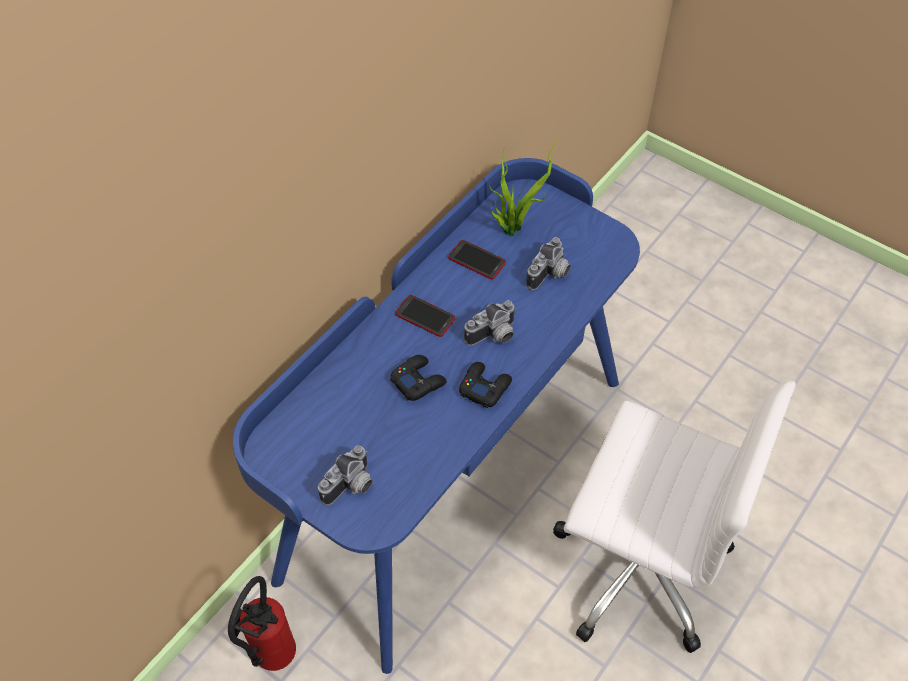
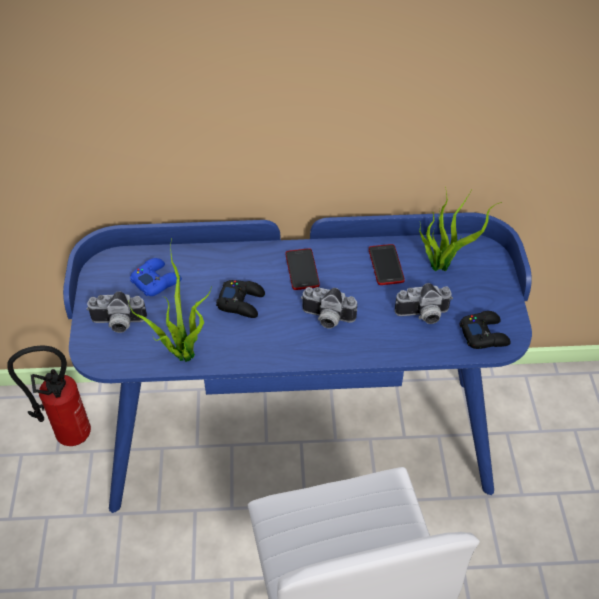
camera: 50 degrees right, 5 degrees down
(329, 427) = (156, 281): none -> blue game controller
(431, 459) = (181, 352): none -> potted plant
(484, 387) = (275, 343): black game controller -> black game controller (484, 334)

